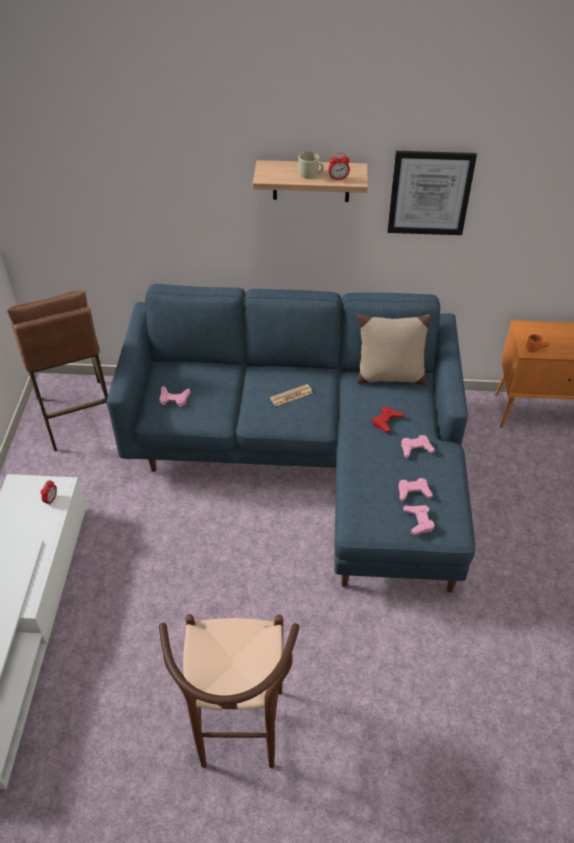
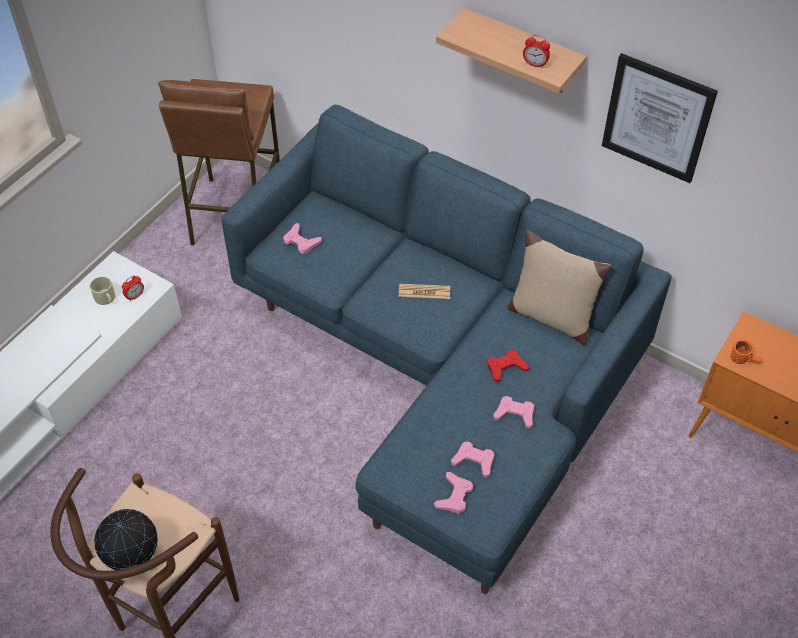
camera: 30 degrees right, 5 degrees up
(230, 681) = (133, 557): none -> globe
(311, 174) = (509, 47): beige mug -> beige mug (106, 298)

